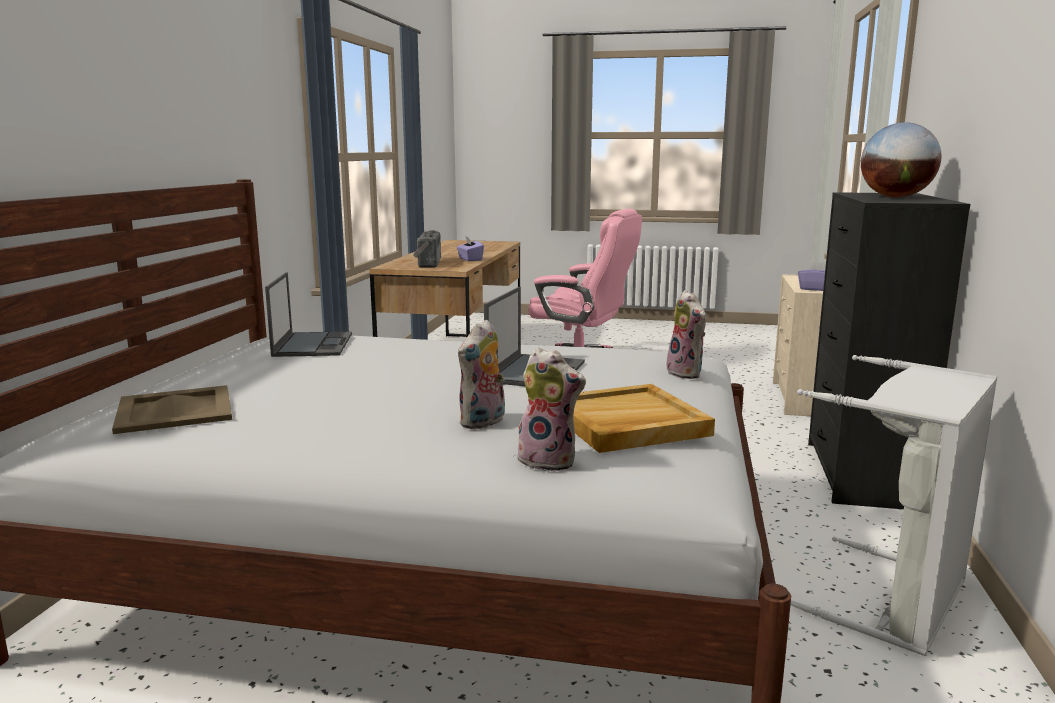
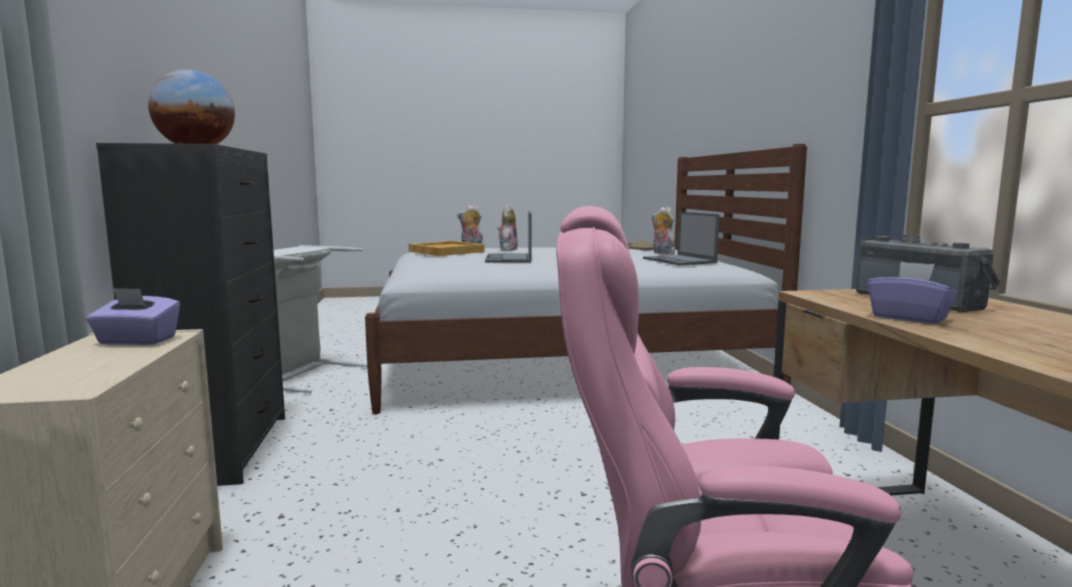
camera: 160 degrees right, 5 degrees down
(687, 373) = (416, 266): plush toy -> plush toy (662, 253)

